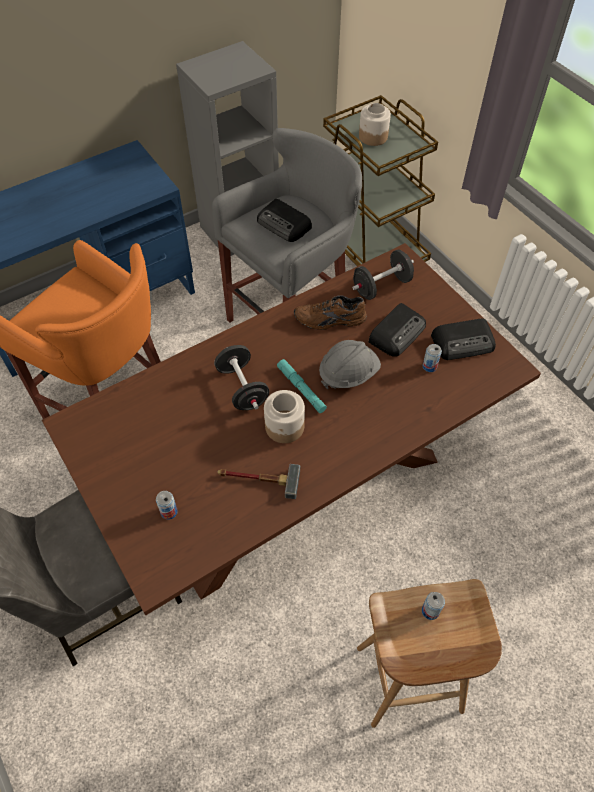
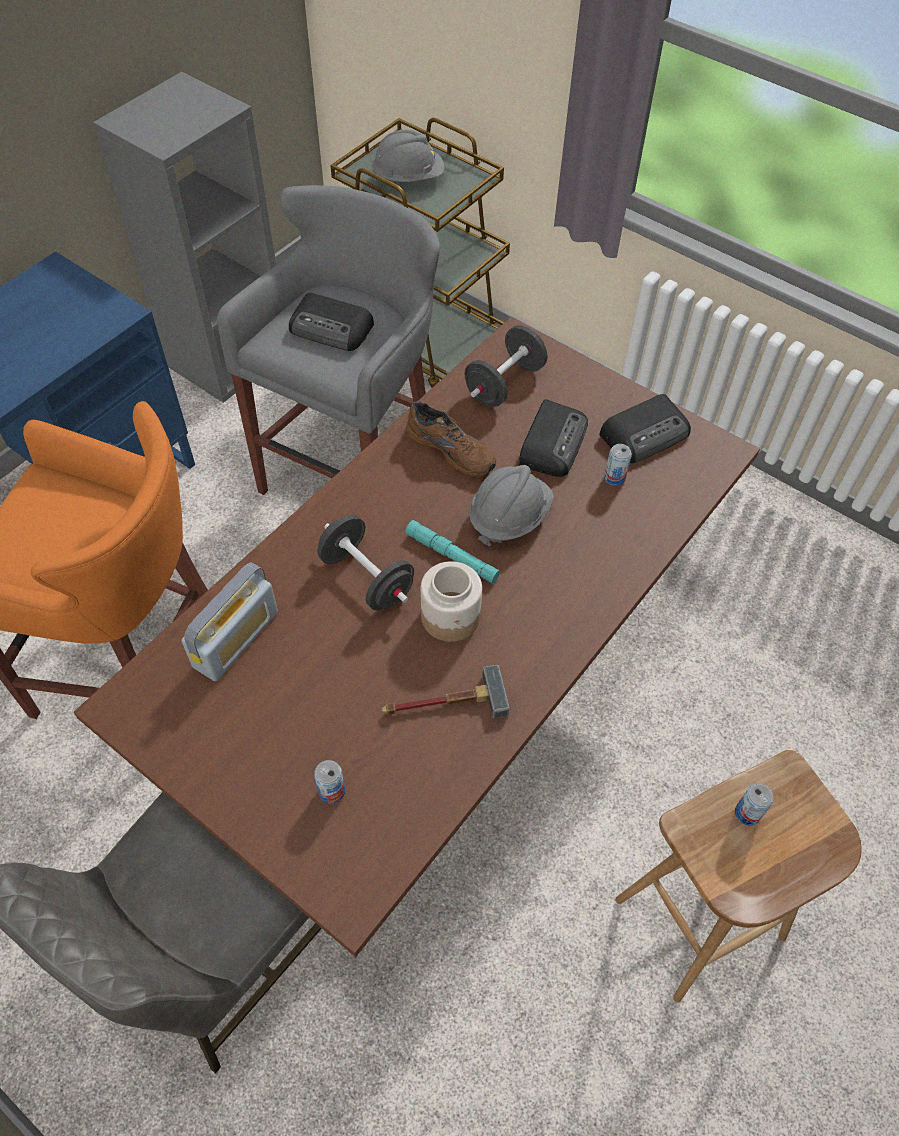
camera: 20 degrees left, 0 degrees up
(149, 403) = (236, 639): none -> radio
(330, 320) = (452, 448): brown shoe -> brown shoe turned 120 degrees counterclockwise
(373, 136) = (408, 178): jar -> grey hard hat

